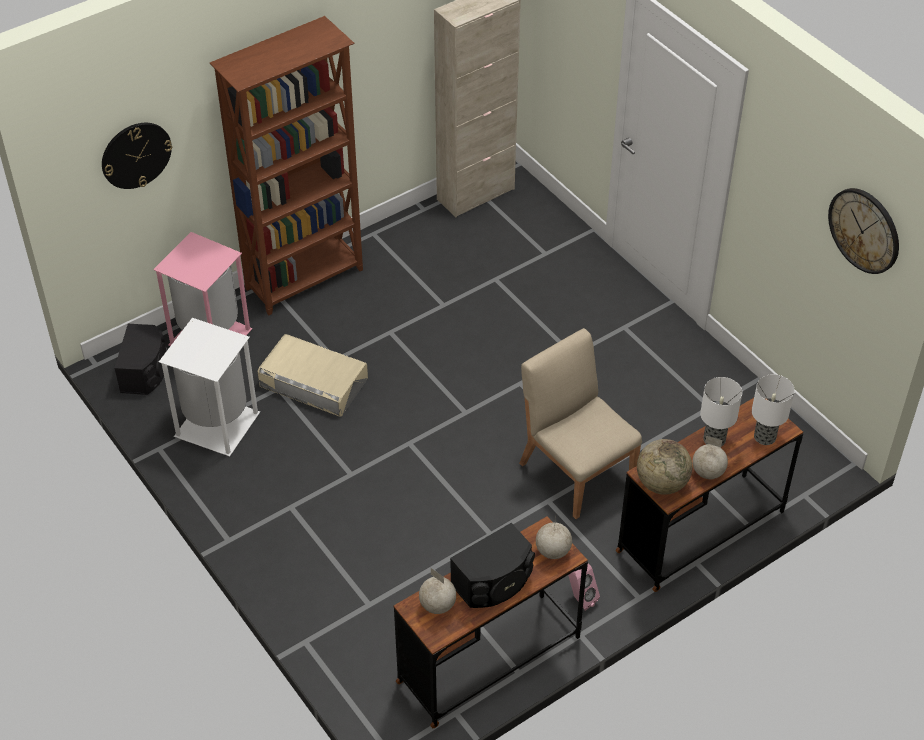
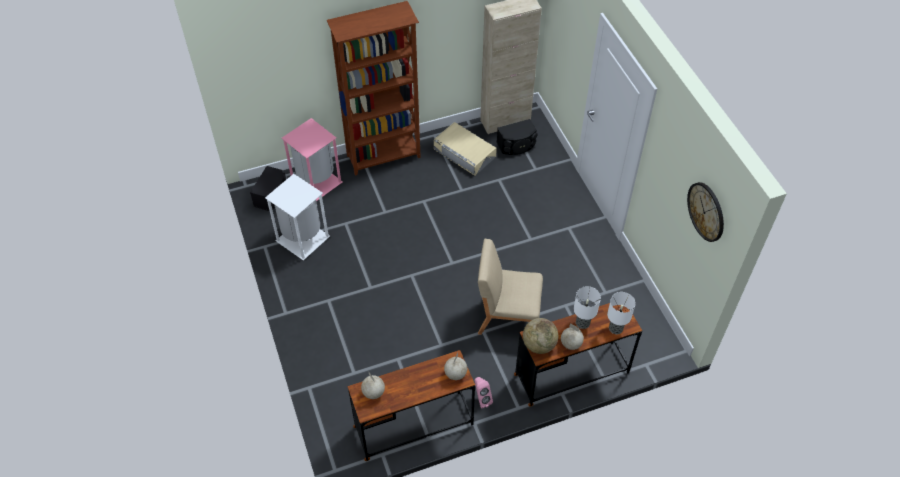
camera: 15 degrees right, 5 degrees up
(136, 155) = (276, 68): wall clock -> none
(314, 382) = (367, 223): beige storage box -> beige storage box (465, 153)
(494, 582) = (412, 385): black speaker -> black speaker (517, 145)
(576, 471) = (507, 316): beige chair -> beige chair turned 60 degrees counterclockwise

